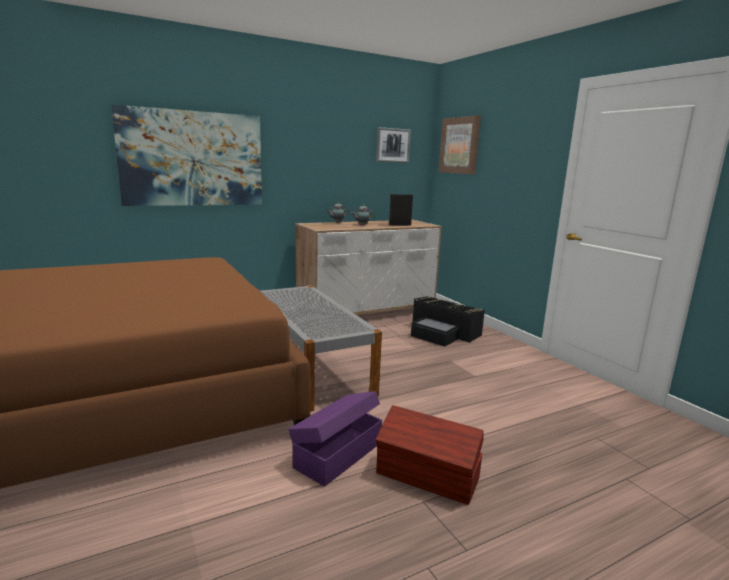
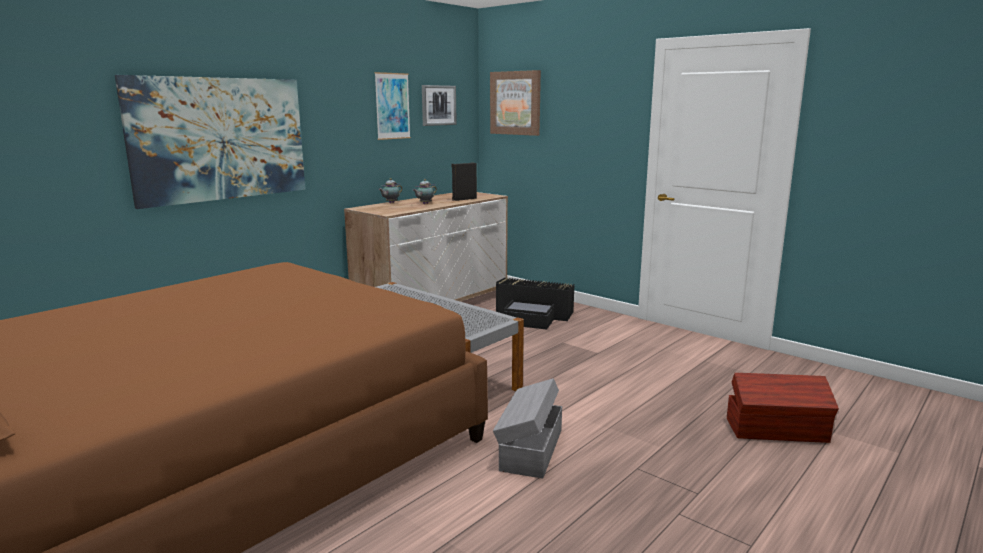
camera: 20 degrees left, 0 degrees up
(337, 454) = (530, 450): purple storage box -> grey storage box
(348, 143) = (392, 106): none -> picture
(427, 477) = (625, 448): brown storage box -> brown storage box (777, 431)

